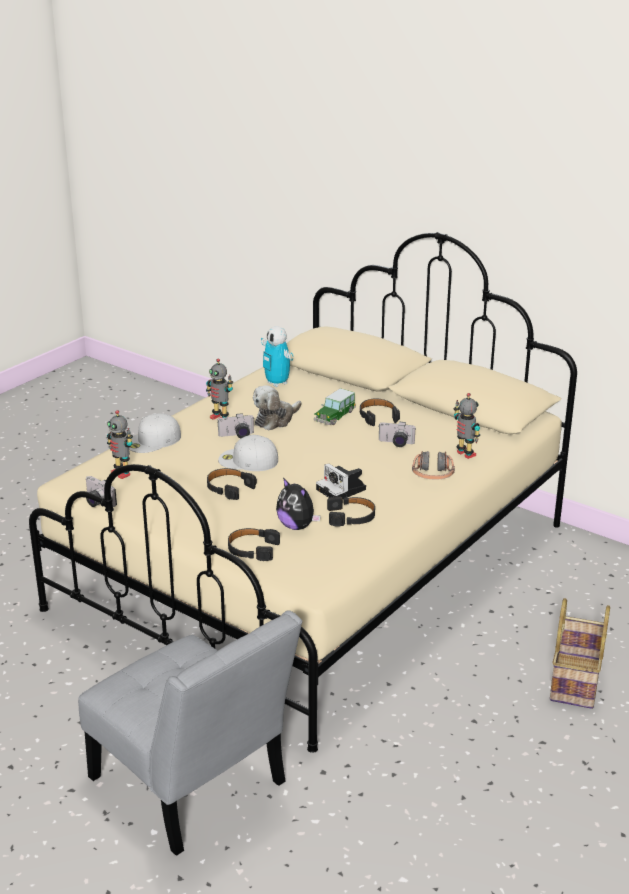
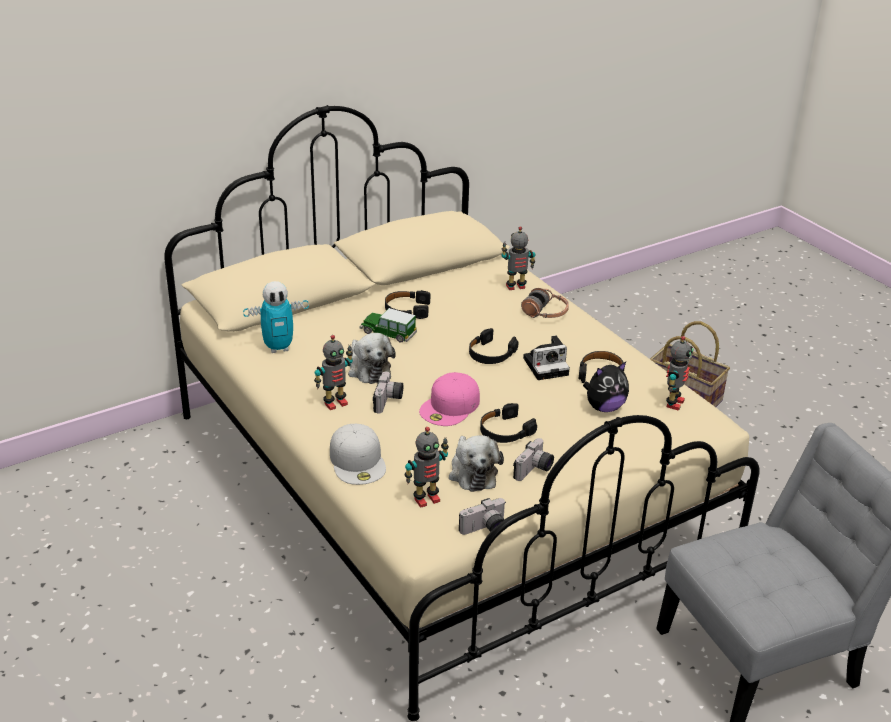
camera: 70 degrees left, 5 degrees up
(165, 485) = (472, 472): none -> plush toy
(247, 460) = (450, 406): white cap -> pink cap
(252, 549) = (637, 443): black headphones -> black headphones (490, 354)
(331, 559) = (673, 403): none -> toy robot
(334, 416) = (388, 333): toy car -> toy car turned 150 degrees clockwise
(395, 443) = (471, 315): camera -> camera (534, 470)

